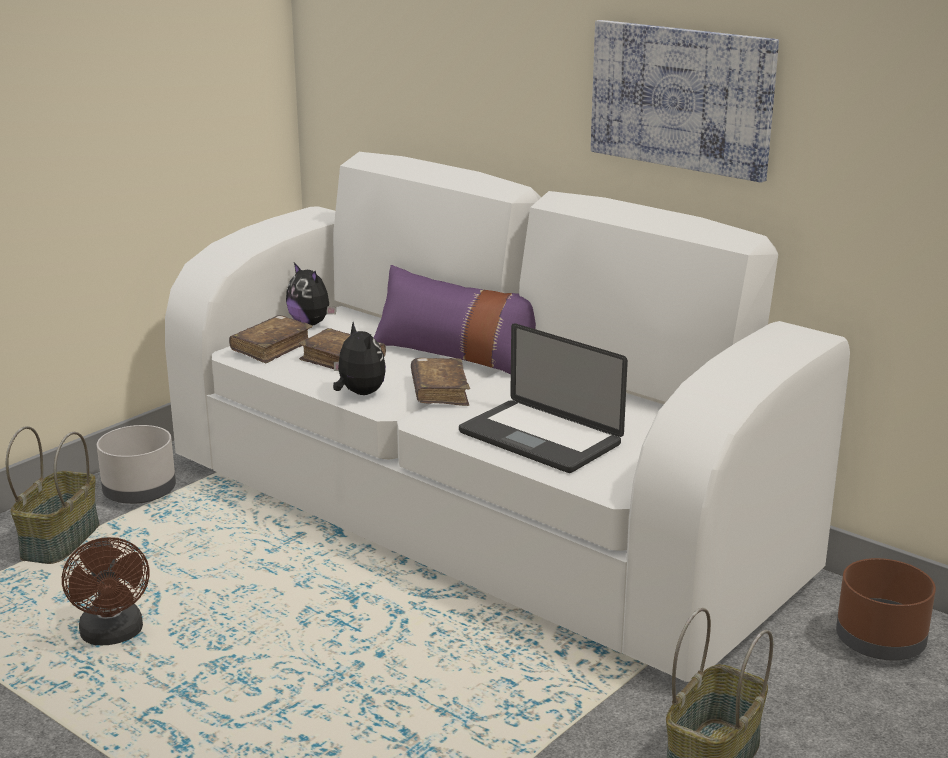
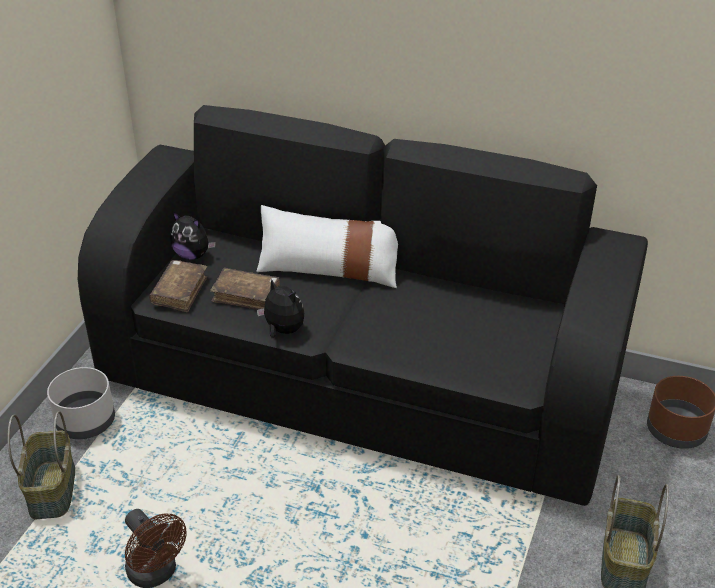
camera: 20 degrees left, 15 degrees up
(439, 392) = (342, 315): brown book -> none
(456, 356) = (329, 270): purple pillow -> white pillow
(475, 516) = (358, 383): white sofa -> black sofa
(539, 438) = (444, 350): laptop -> none
(681, 98) = (506, 66): picture -> none

